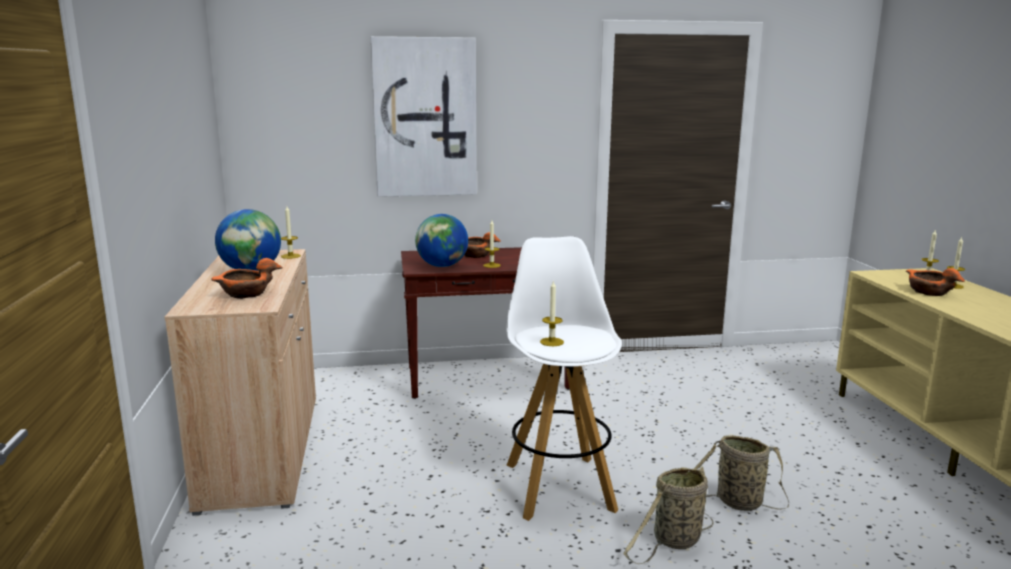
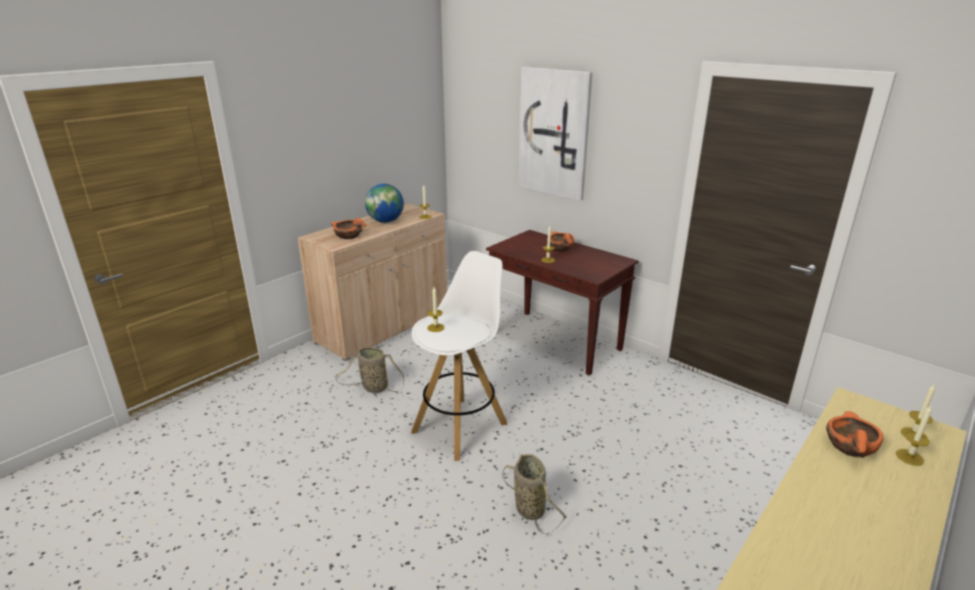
camera: 50 degrees right, 10 degrees up
(442, 266) = (519, 250): globe -> none
(674, 542) = (448, 497): basket -> basket (373, 387)

